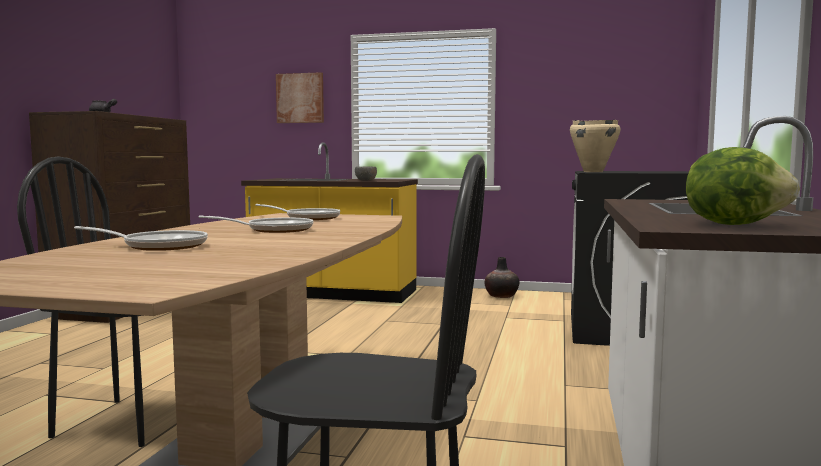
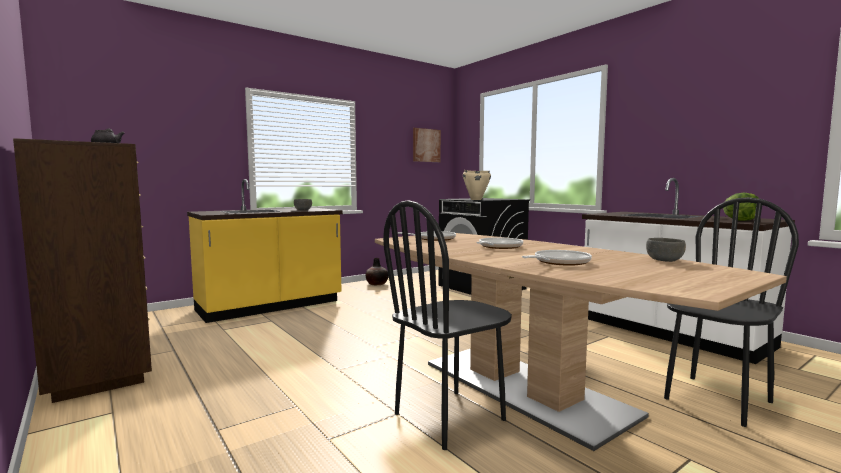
camera: 50 degrees left, 0 degrees up
(249, 264) = (665, 260): none -> grey bowl
(300, 98) = (197, 137): picture -> picture (426, 145)

